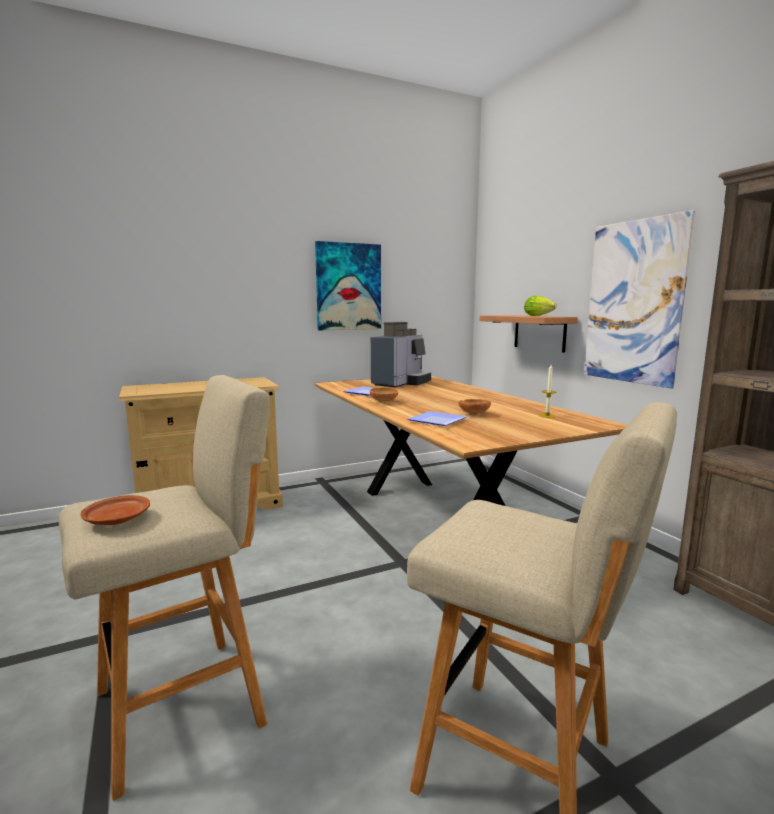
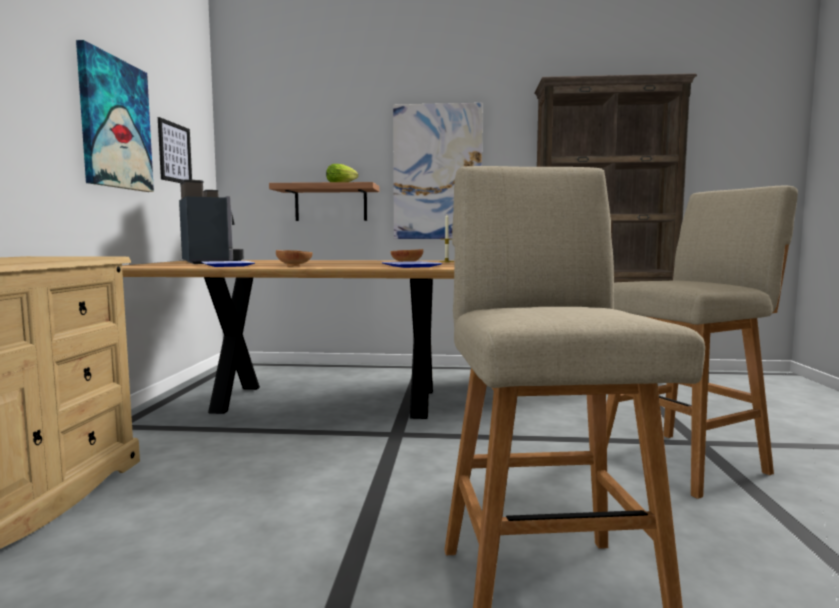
camera: 60 degrees left, 5 degrees down
(117, 519) = (600, 313): brown plate -> none
(415, 295) = (174, 153): none -> picture

